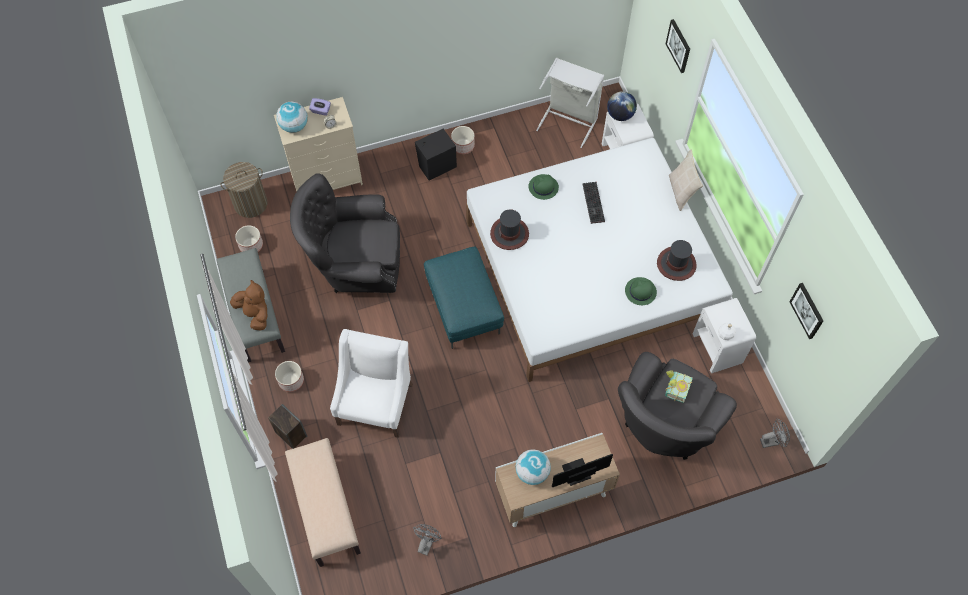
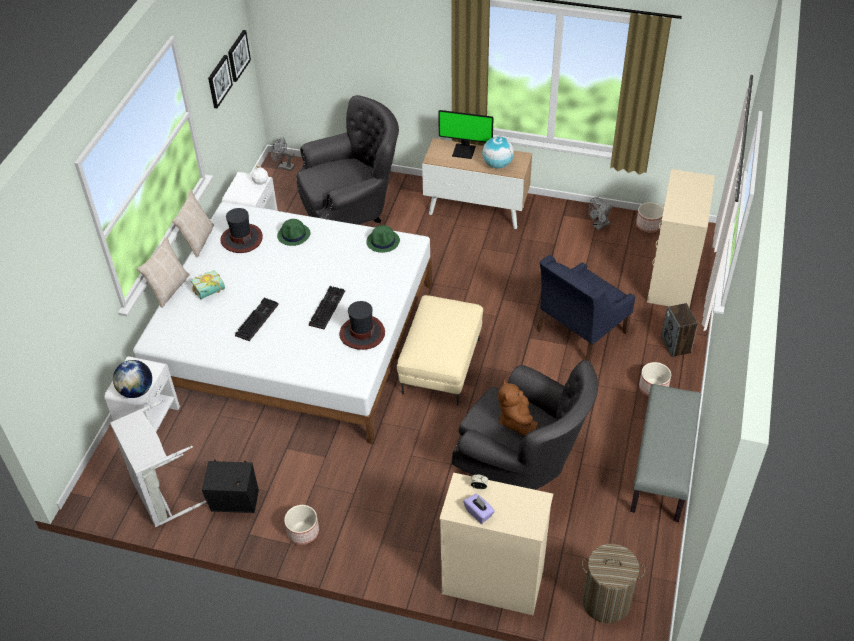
camera: 145 degrees left, 15 degrees down
(251, 245) = (630, 548): planter -> planter (648, 225)
(255, 314) = (669, 408): brown plush toy -> brown plush toy (516, 420)
(294, 126) = (524, 509): globe -> none
(325, 509) = (672, 280): beige bench -> beige dresser
(376, 403) = (580, 331): white armchair -> blue armchair
(436, 165) = (352, 525): black speaker -> black speaker (235, 503)
(464, 308) = (440, 365): turquoise ottoman -> beige ottoman
(543, 187) = (289, 358): green hat -> green hat (383, 241)
(554, 240) = (326, 307): none -> keyboard
(674, 388) = (334, 179): book -> book (210, 292)
(679, 45) = (66, 268): picture -> picture (238, 55)
(707, 244) = (198, 240): none -> beige pillow

